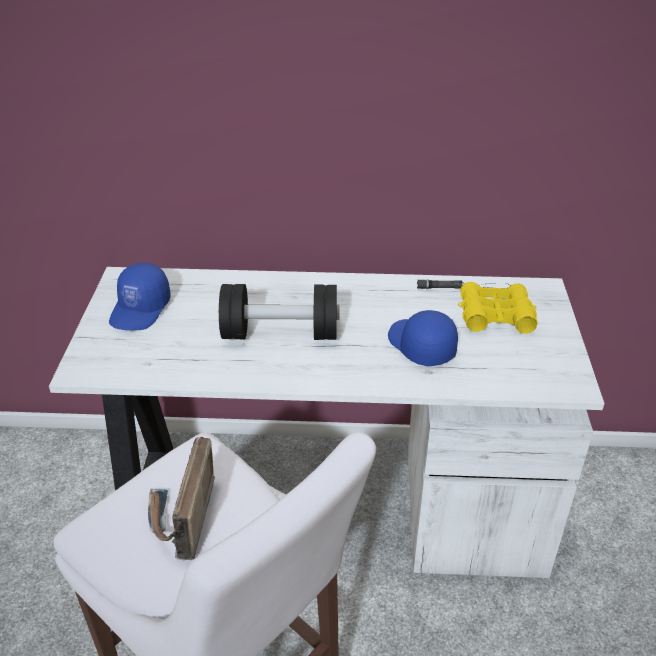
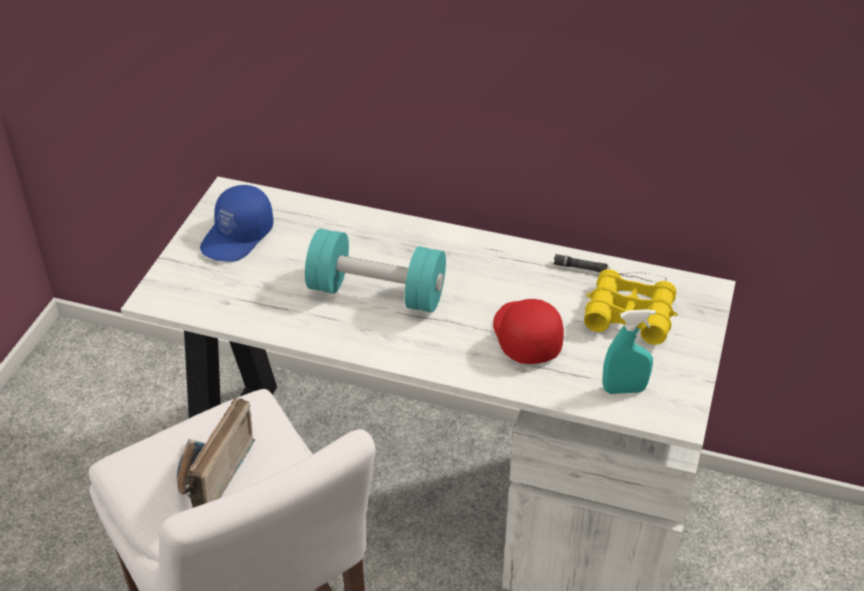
camera: 15 degrees right, 5 degrees up
(280, 333) = (377, 293): black dumbbell -> turquoise dumbbell
(420, 346) = (524, 337): blue cap -> red cap
(520, 372) = (624, 389): none -> turquoise spray bottle

